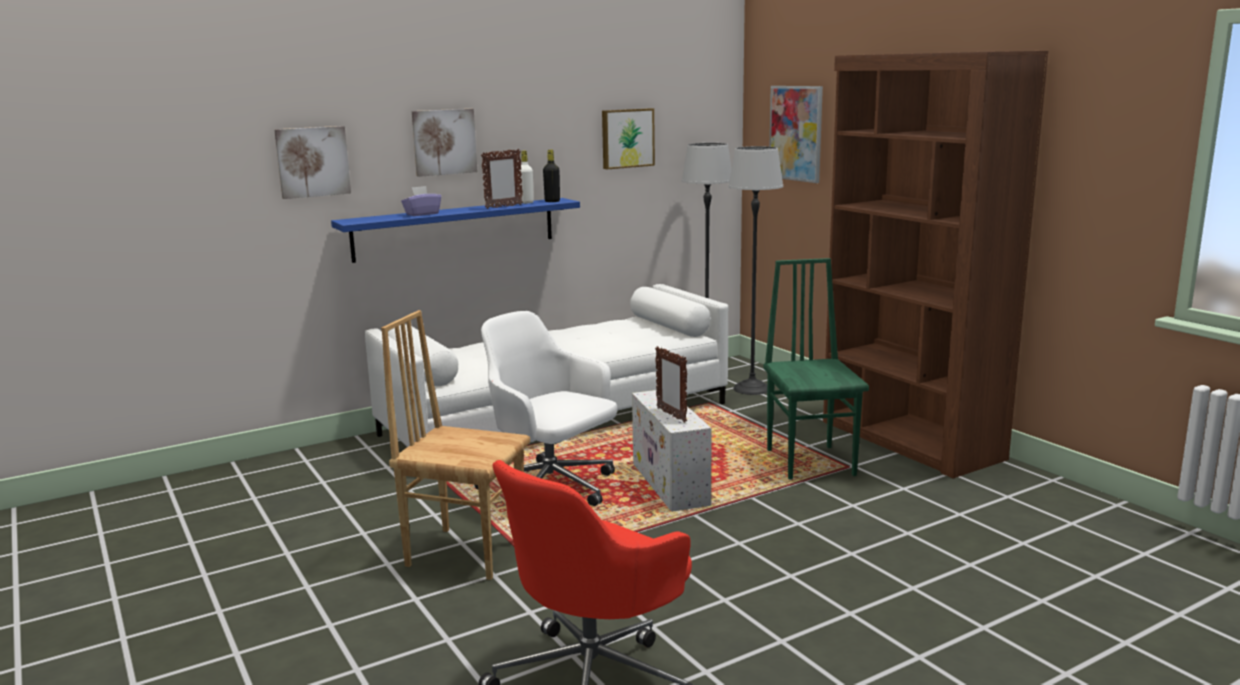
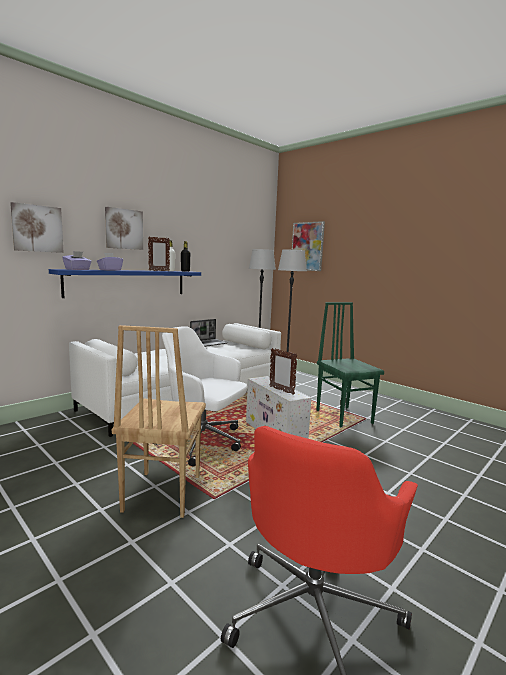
camera: 15 degrees left, 5 degrees down
(372, 219) = (77, 269): none -> purple tissue box
(466, 552) = (161, 493): brown chair -> brown chair turned 90 degrees counterclockwise
(601, 325) = (209, 343): none -> laptop
(627, 138) = (222, 242): picture -> none
(910, 440) = (384, 402): brown bookcase -> none

